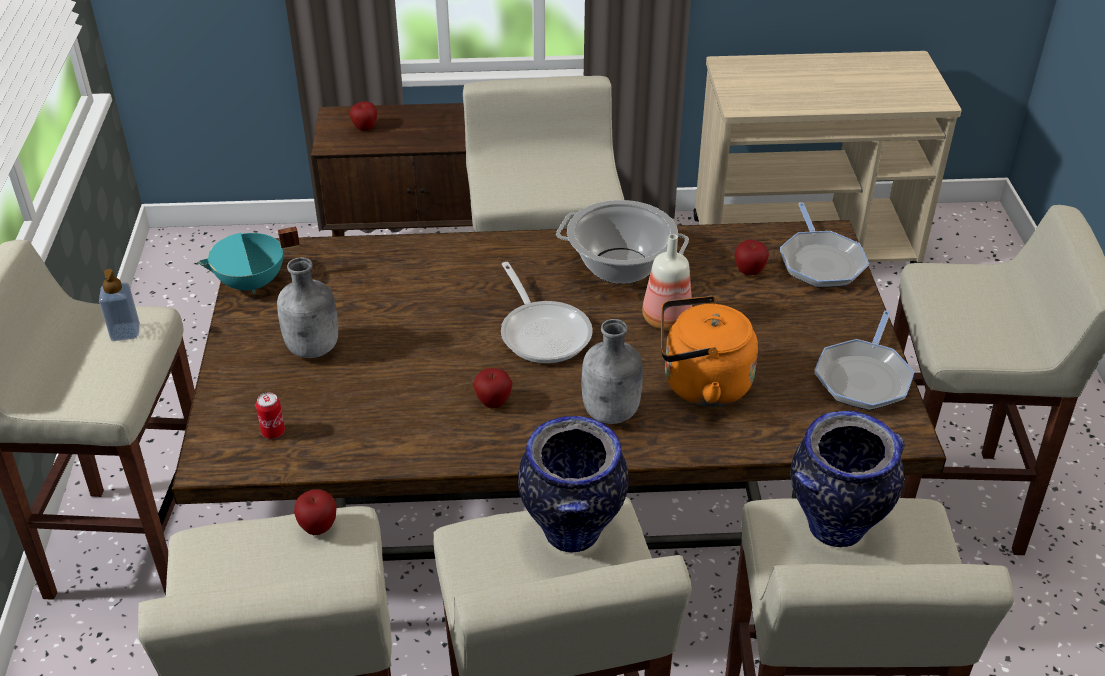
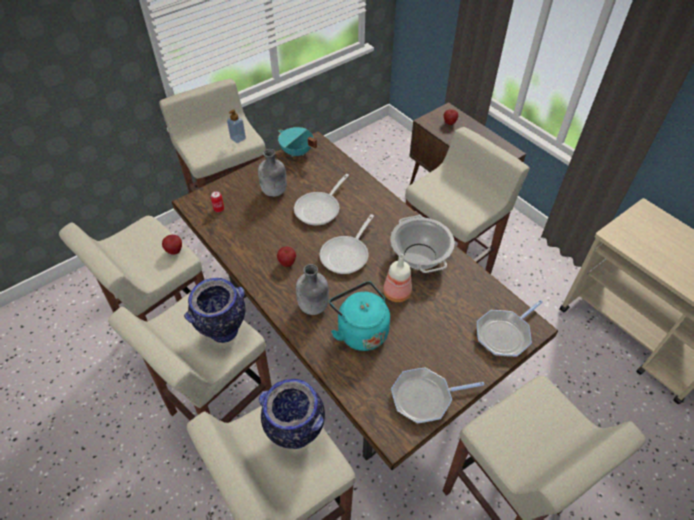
camera: 55 degrees right, 10 degrees up
(415, 316) = (320, 209): none -> frying pan
(701, 385) = (360, 330): orange kettle -> turquoise kettle
(749, 272) = (465, 308): apple -> none

